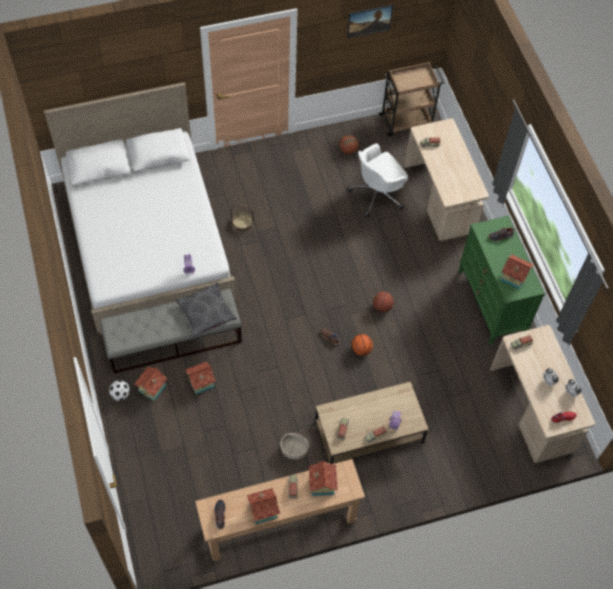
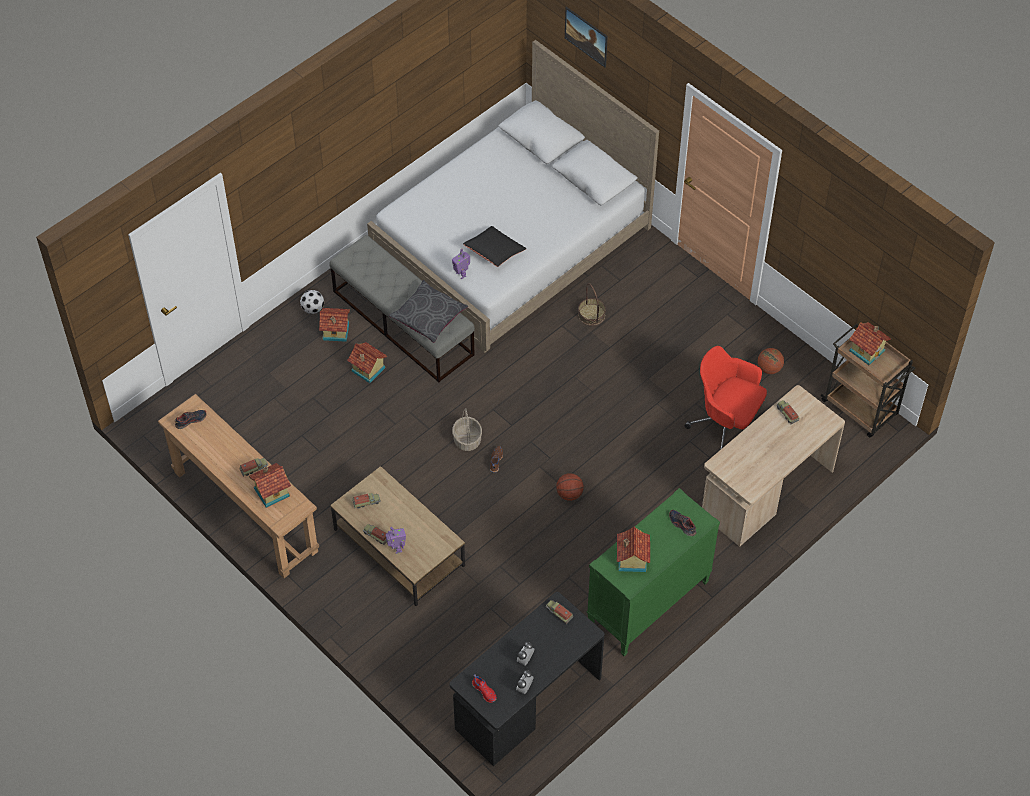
camera: 65 degrees right, 5 degrees down
(183, 242) = (494, 252): none -> black pillow
(263, 509) = (216, 453): toy house -> toy house (867, 350)
(293, 450) = (337, 486): basket -> basket (467, 439)
(361, 350) = (499, 497): basketball -> none
(369, 27) = (851, 246): picture -> picture (586, 44)
(377, 194) = (726, 424): white office chair -> red office chair
(533, 409) = (527, 702): beige desk -> black desk

